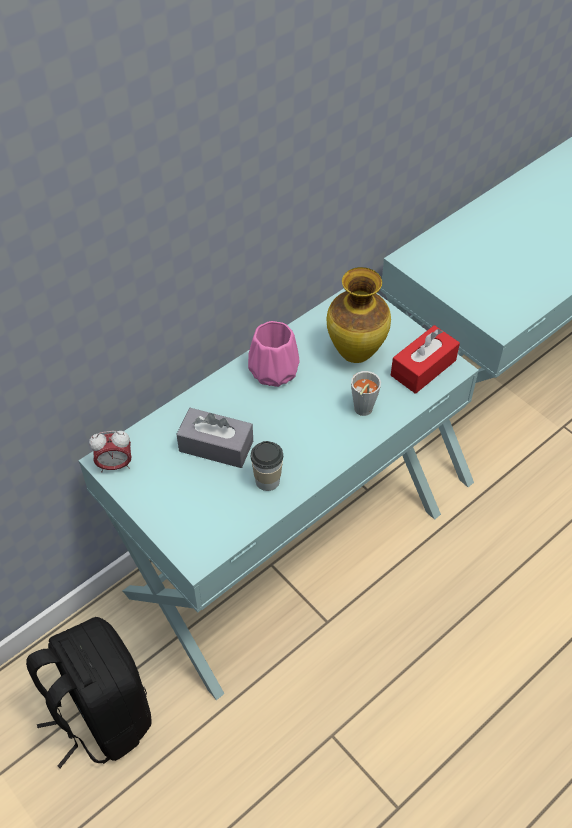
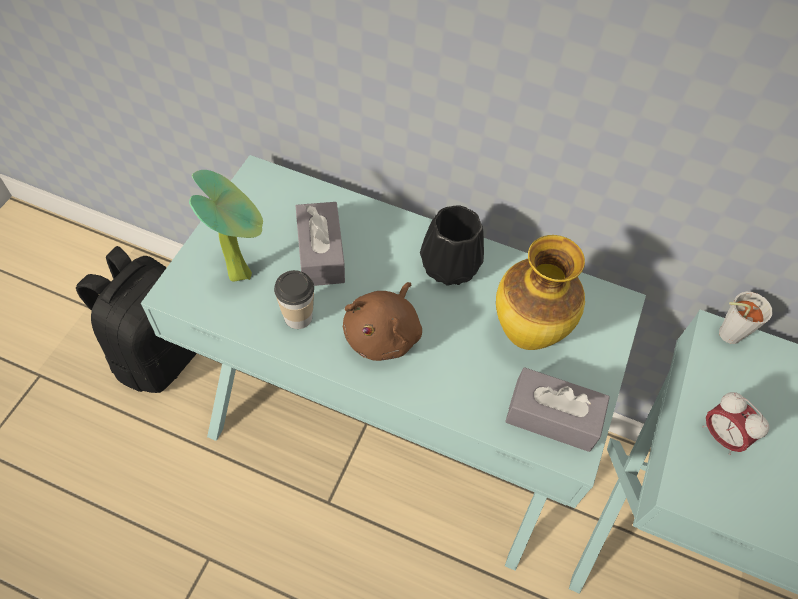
camera: 60 degrees right, 5 degrees up
(115, 465) = (256, 183): alarm clock -> alarm clock (721, 436)
(203, 503) = (243, 271): none -> potted plant
(273, 370) = (450, 264): pink vase -> black vase
(311, 433) = (384, 333): none -> brown plush toy
(361, 411) = (443, 372): grey cup -> grey cup (724, 333)
(423, 368) = (552, 417): red tissue box -> grey tissue box

